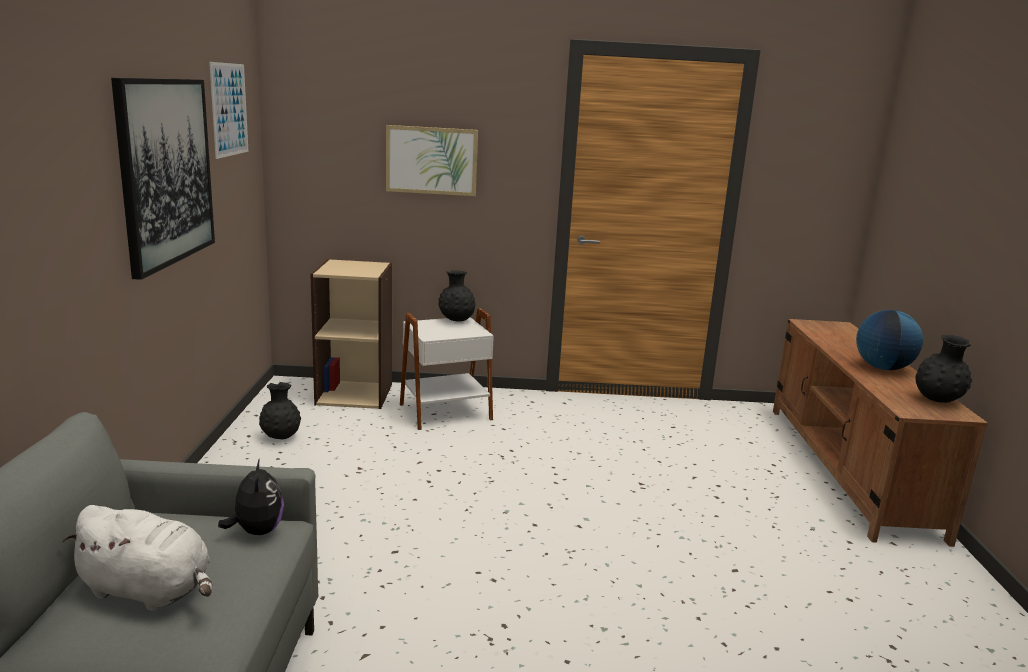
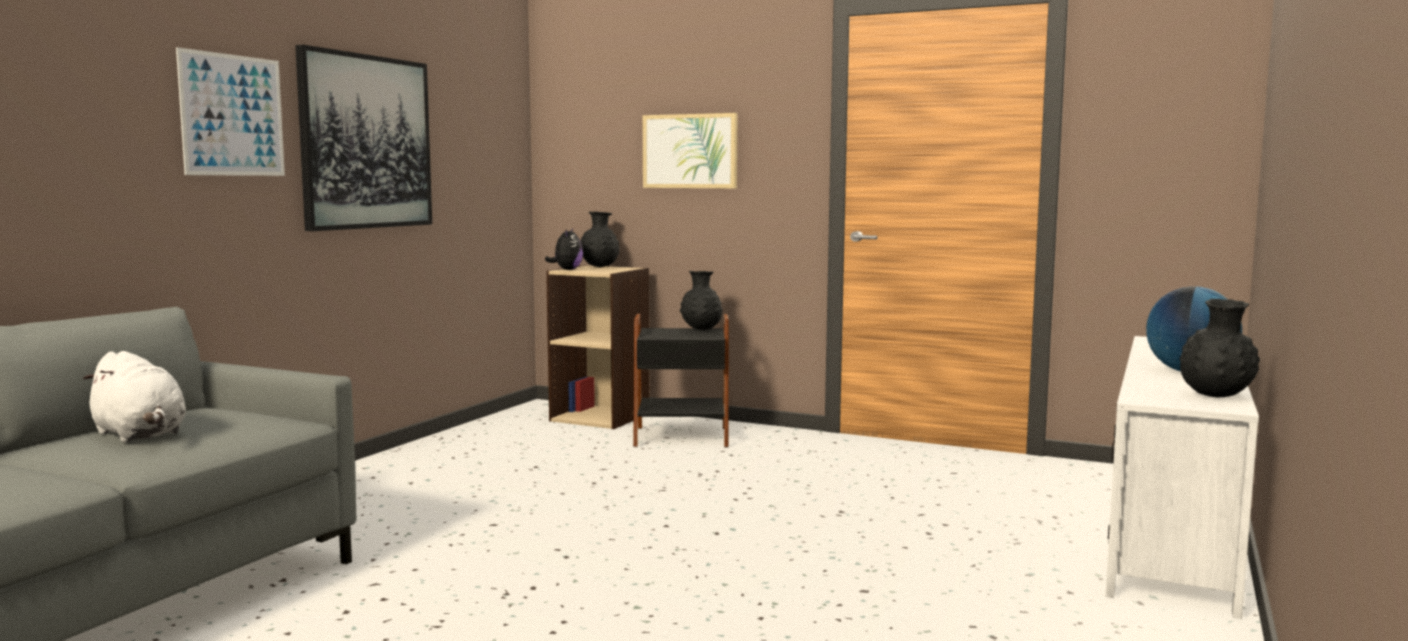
camera: 25 degrees right, 10 degrees down
(229, 109) = (474, 101): picture -> picture (233, 115)
(256, 531) = (273, 420): plush toy -> plush toy (567, 270)
(280, 437) = (487, 439): black vase -> black vase (600, 267)
(444, 411) = (681, 436): white side table -> black side table
(848, 468) = (1172, 532): brown tv stand -> white tv stand

